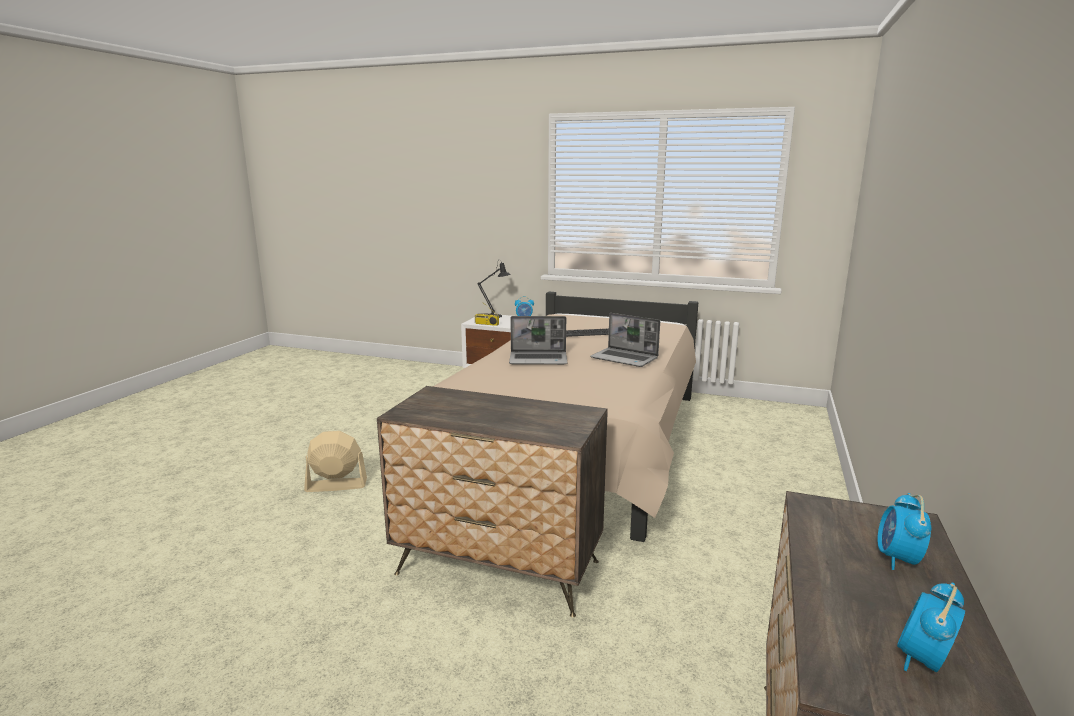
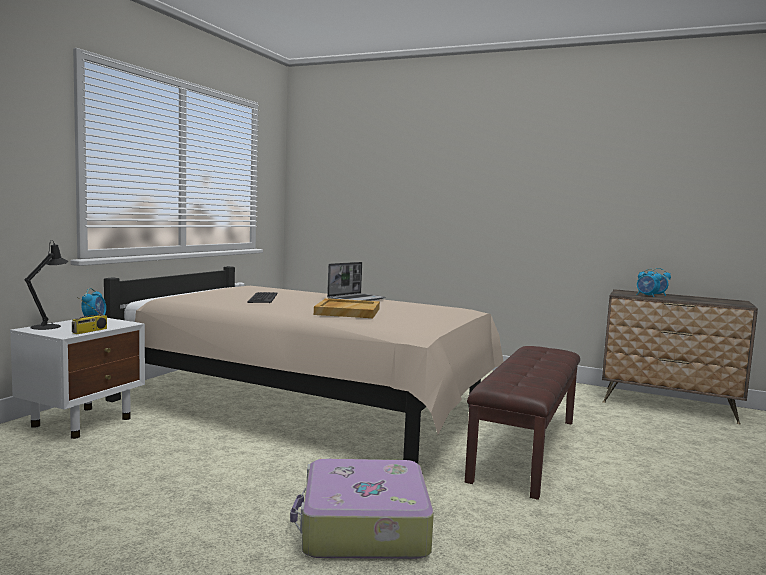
camera: 85 degrees left, 10 degrees down
(336, 485) = (363, 527): beige fan -> suitcase
(499, 568) = (524, 448): dresser -> brown bench
(539, 359) = (347, 311): laptop -> beige tray
(923, 661) = (718, 300): alarm clock -> alarm clock (647, 296)

